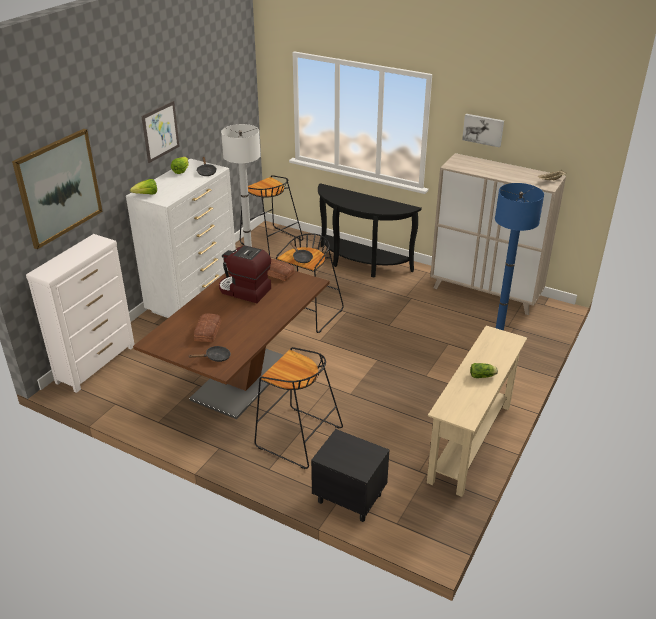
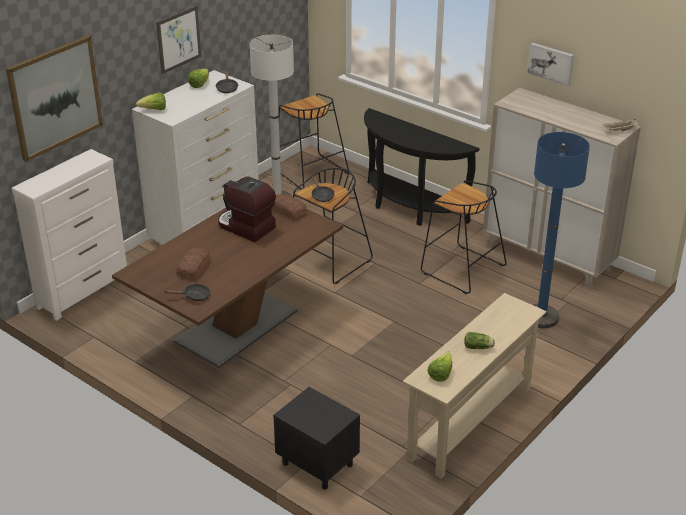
camera: 10 degrees right, 0 degrees up
(297, 437) = (279, 395): black stool -> black stool (461, 269)
(459, 404) = (440, 374): none -> lettuce

